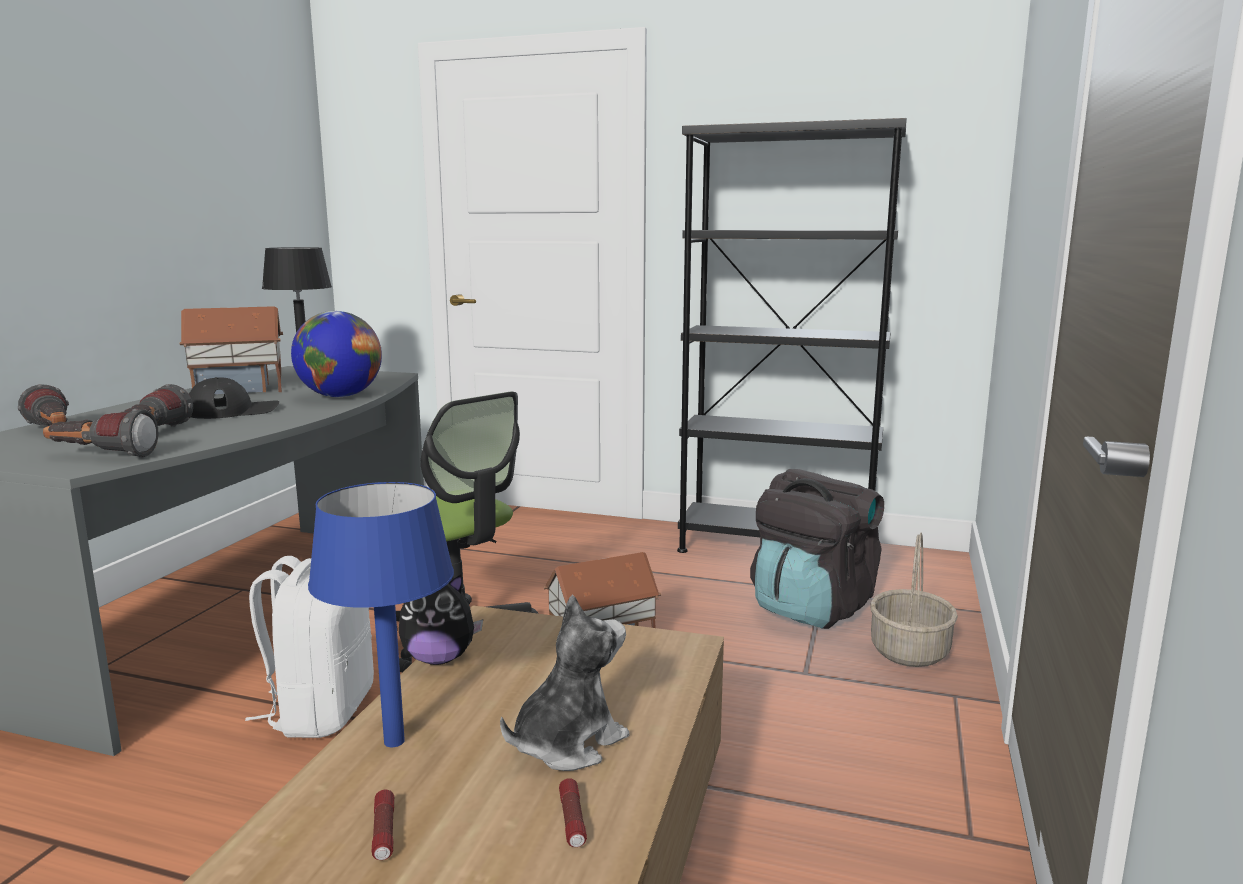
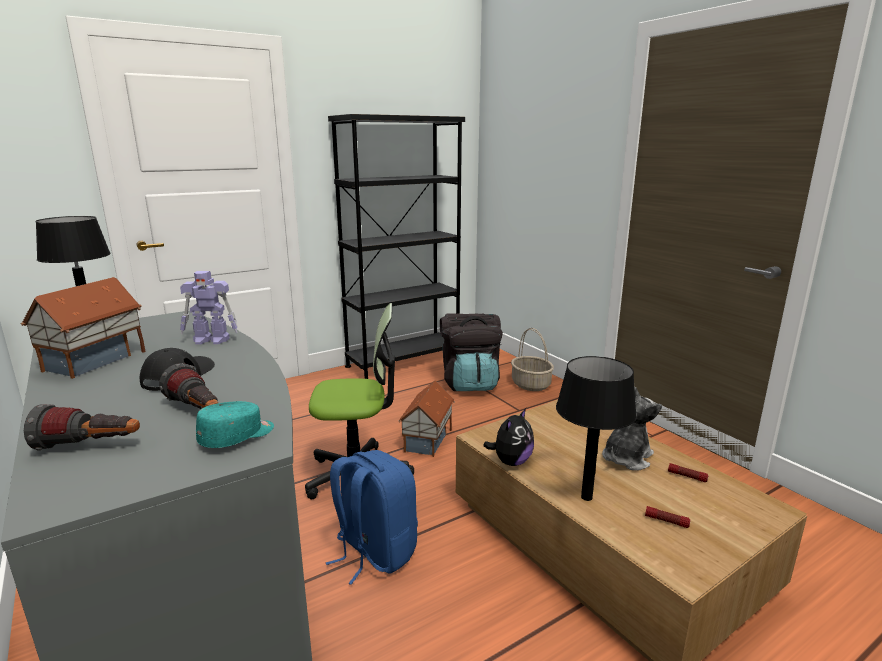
camera: 50 degrees left, 5 degrees up
(101, 456) = (237, 436): flashlight -> turquoise cap
(320, 711) = (374, 552): white backpack -> blue backpack
(340, 396) = (212, 340): globe -> toy robot
(393, 742) = (586, 497): blue table lamp -> black table lamp
(567, 743) = (626, 458): plush toy -> plush toy turned 45 degrees clockwise

